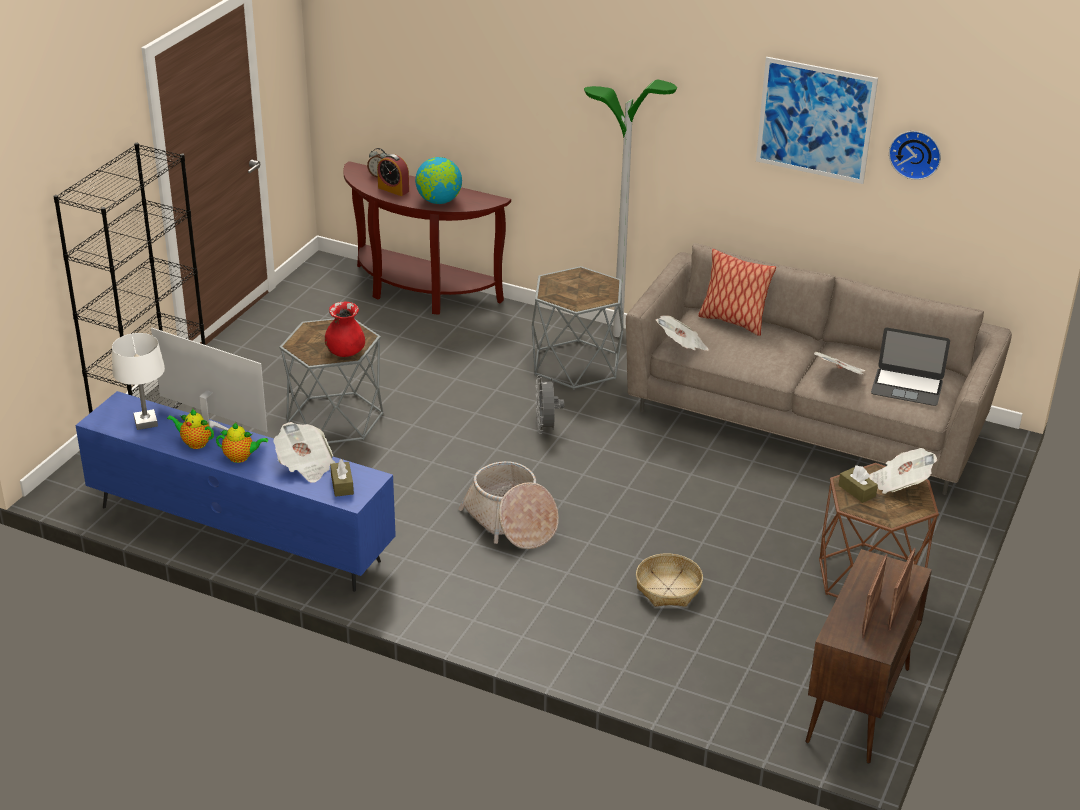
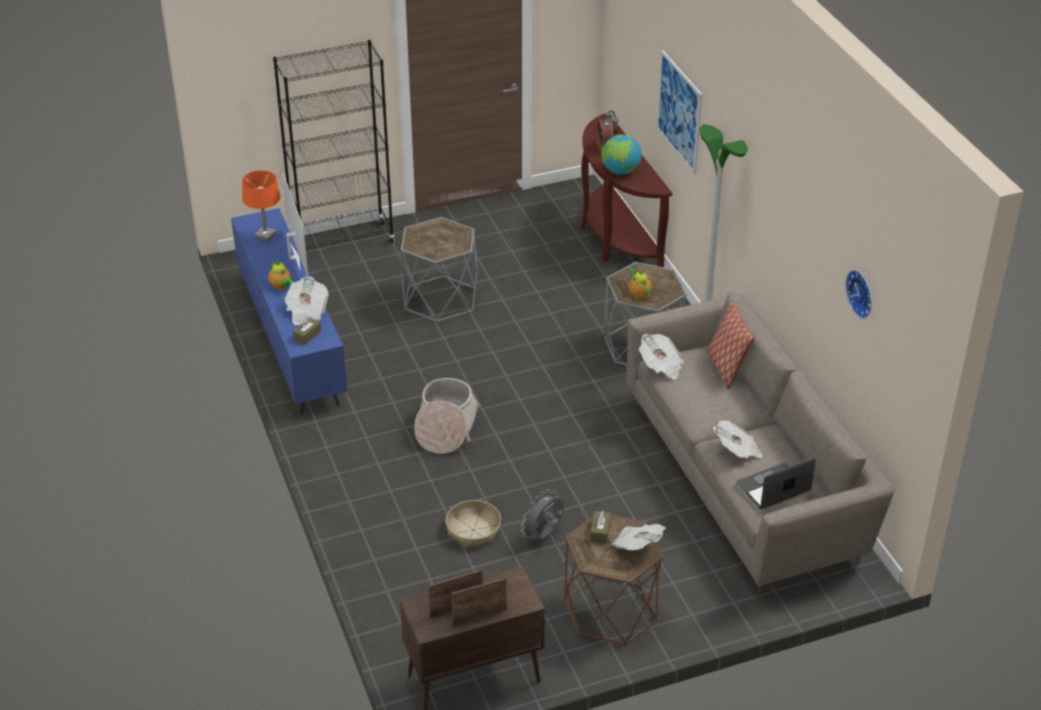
camera: 45 degrees right, 5 degrees up
(146, 422) = (266, 236): white table lamp -> orange table lamp
(194, 443) = (271, 263): teapot -> teapot (638, 294)
(345, 352) = (435, 251): red vase -> none
(546, 428) = (557, 379): grey fan -> grey fan (544, 536)
(815, 120) = (815, 228): picture -> picture (679, 111)
(907, 387) = (773, 487): laptop -> laptop turned 90 degrees clockwise

